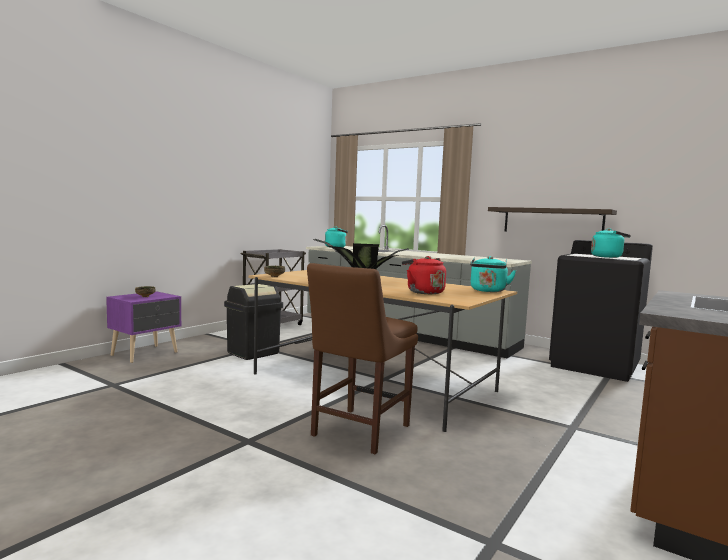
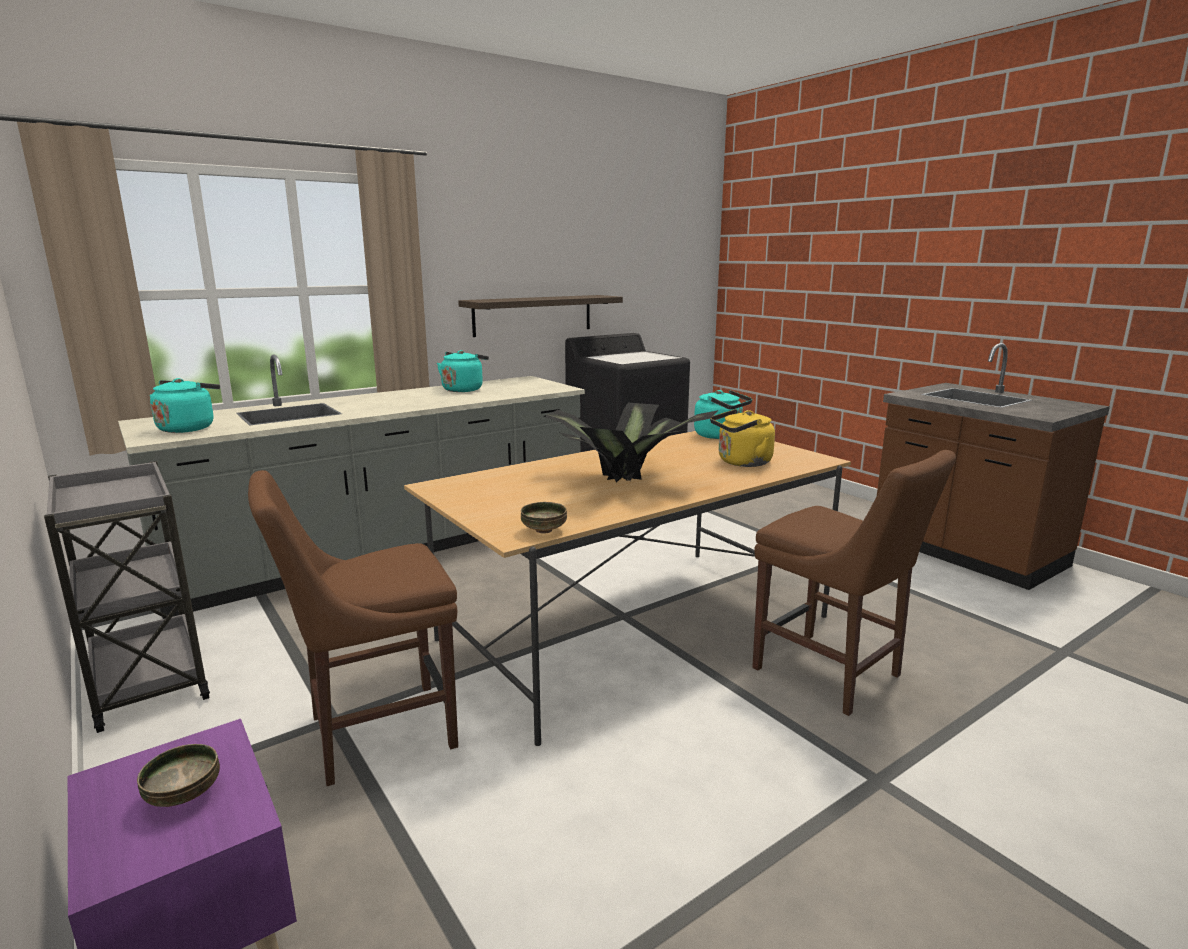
camera: 70 degrees left, 10 degrees up
(253, 352) = (374, 733): black trash can -> brown chair
(423, 292) = (741, 463): red kettle -> yellow kettle
(608, 257) = (642, 357): turquoise kettle -> turquoise kettle (463, 389)

